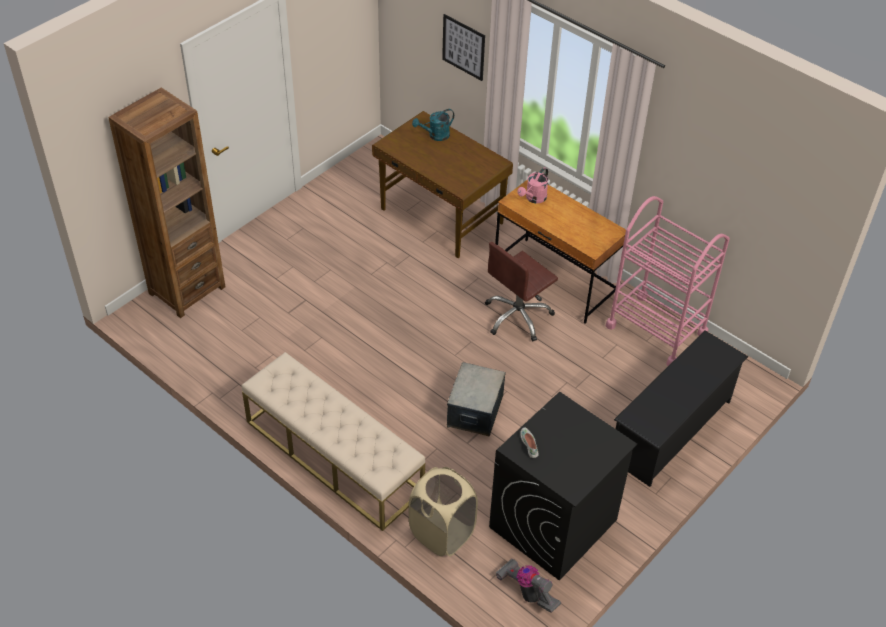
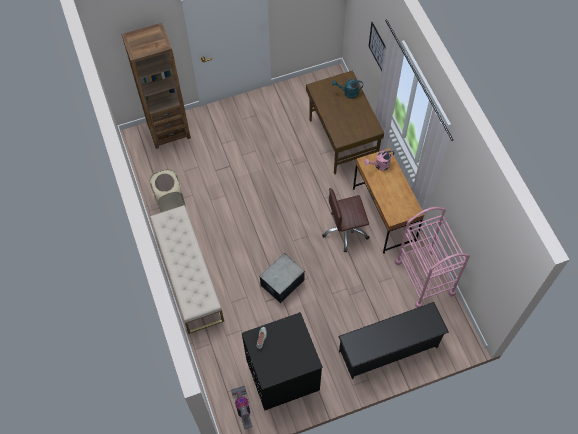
camera: 30 degrees right, 15 degrees up
(442, 533) = (219, 351): beige laundry basket -> beige laundry basket (170, 204)

